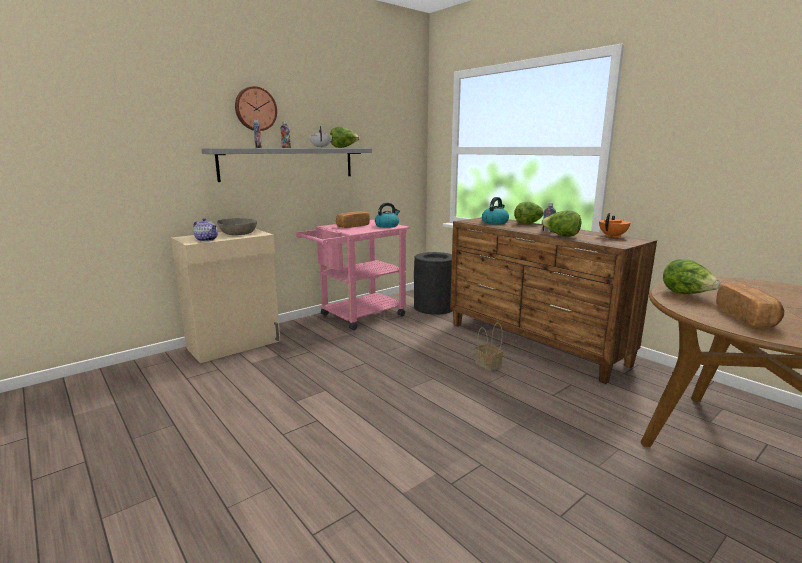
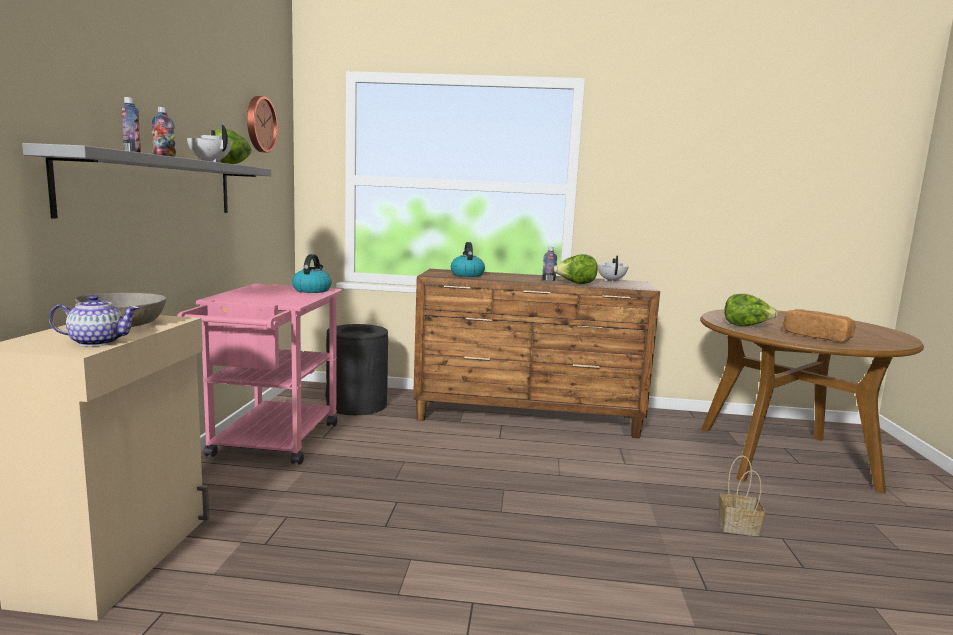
camera: 45 degrees left, 5 degrees down
(255, 109) = (109, 76): wall clock -> wall clock (259, 124)
(352, 226) = (261, 295): bread -> none
(489, 365) = (528, 454): basket -> basket (739, 526)
(528, 224) = (502, 274): lettuce -> none
(613, 236) = (611, 281): orange teapot -> white teapot

